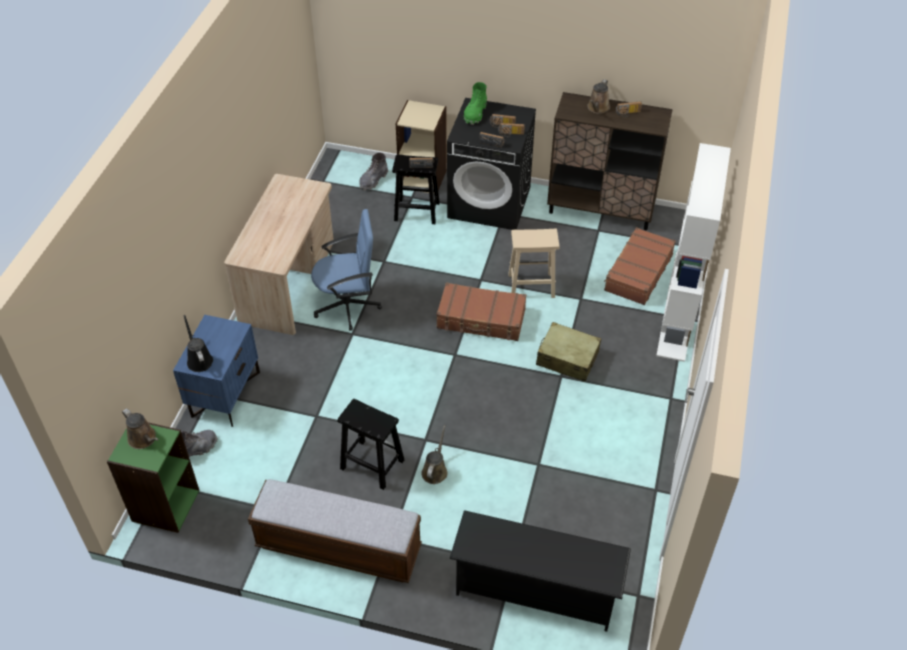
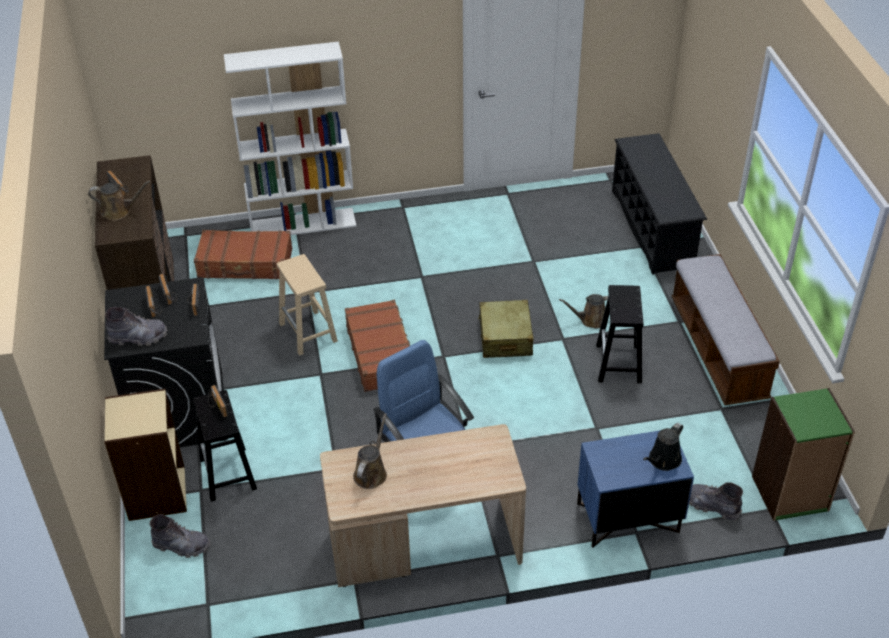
camera: 115 degrees left, 5 degrees down
(143, 439) = (807, 417): brown watering can -> brown watering can (371, 473)
(475, 113) = (138, 337): green boot -> grey boot
(567, 358) = (396, 278): beige suitcase -> beige suitcase (505, 338)

